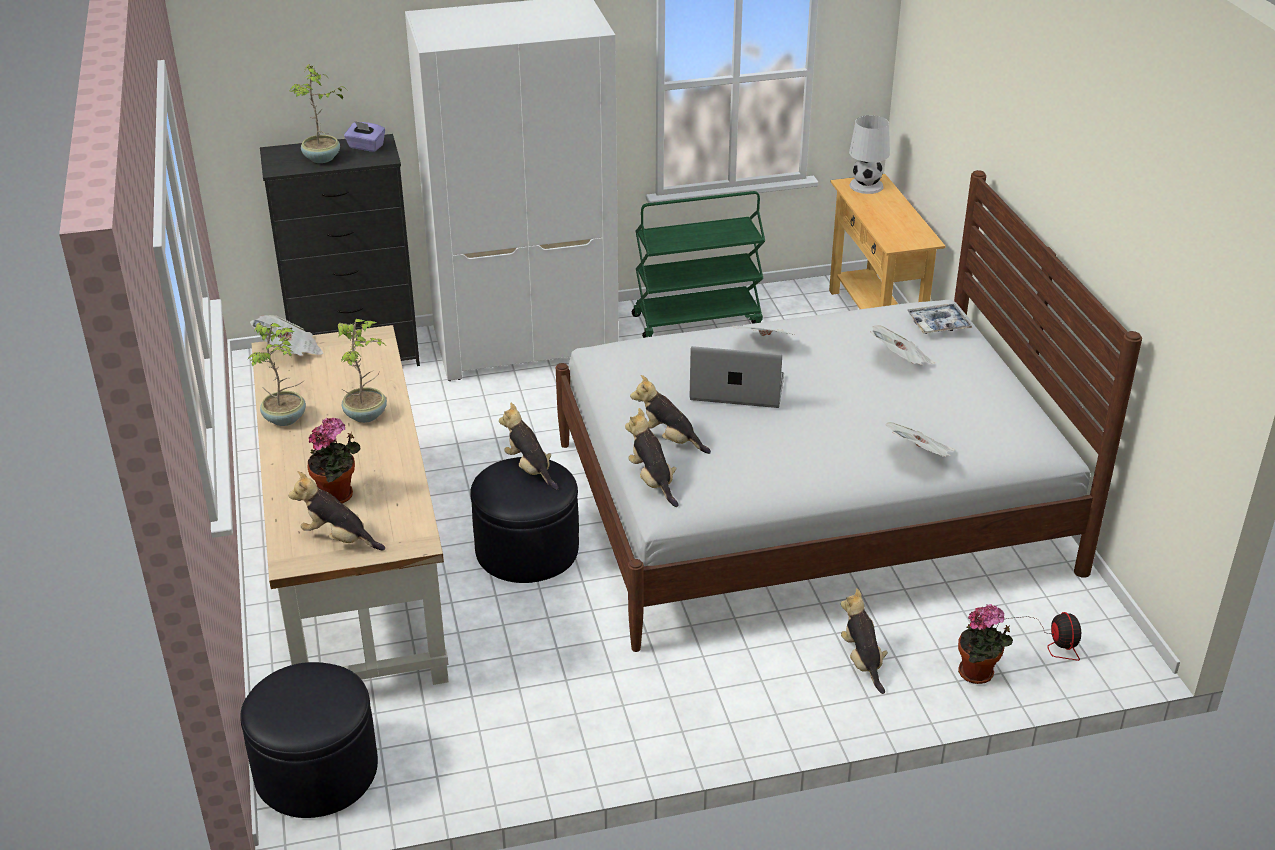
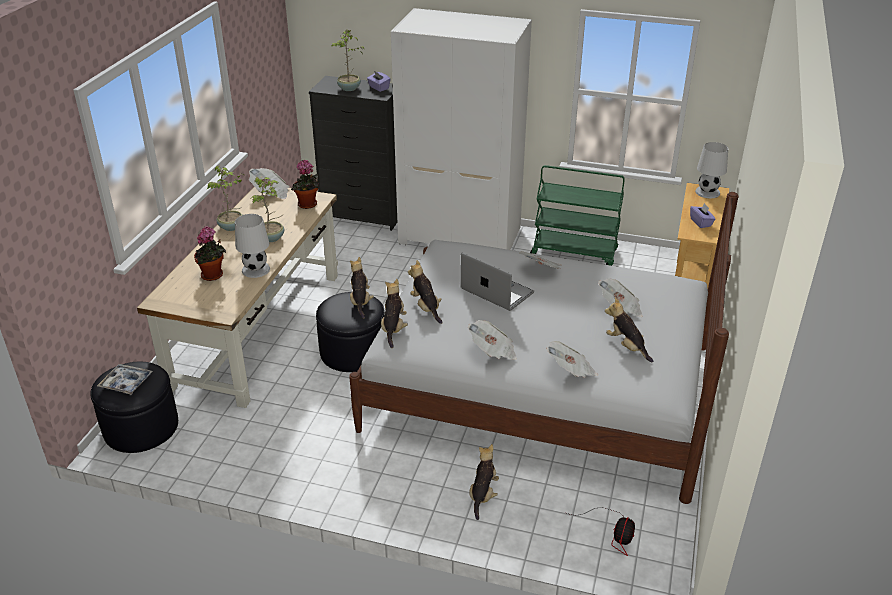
camera: 30 degrees right, 0 degrees up
(338, 539) = (190, 298): plush toy -> plush toy (626, 346)
(393, 466) = (256, 269): none -> white table lamp
(808, 465) = (493, 351): none -> newspaper
(895, 226) = (701, 222): none -> purple tissue box
(938, 324) = (671, 293): tray -> tray (126, 383)
(979, 674) = (550, 535): potted plant -> potted plant (308, 205)

